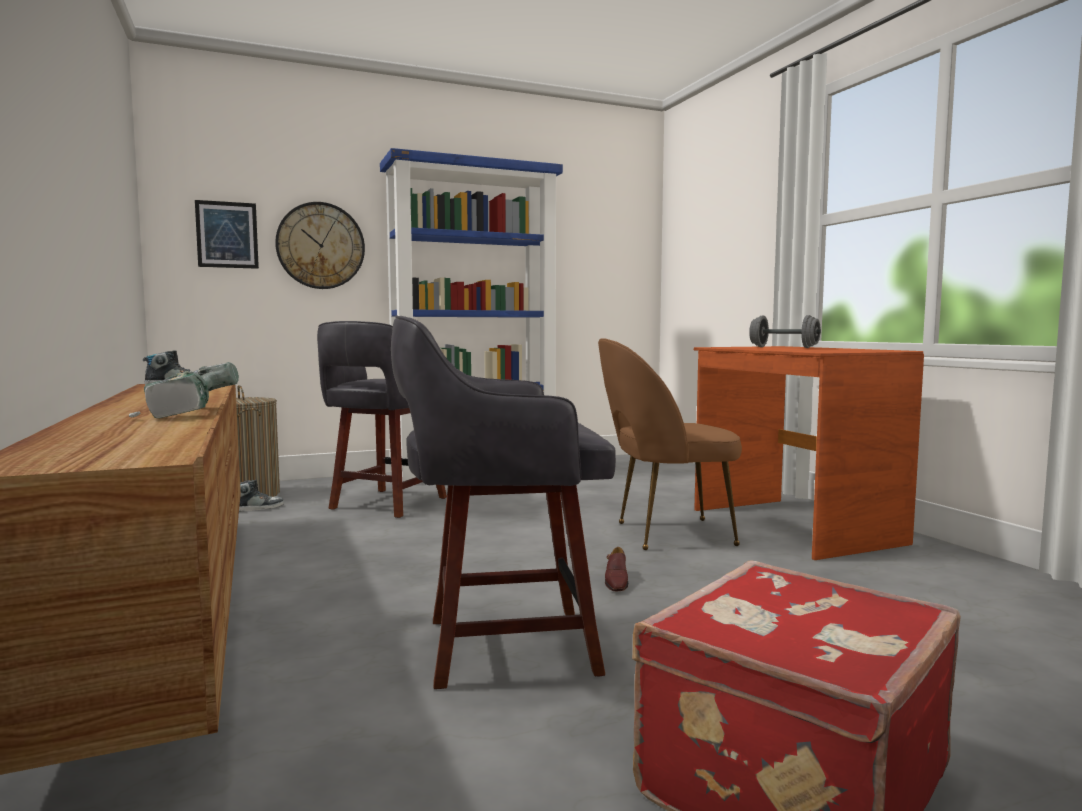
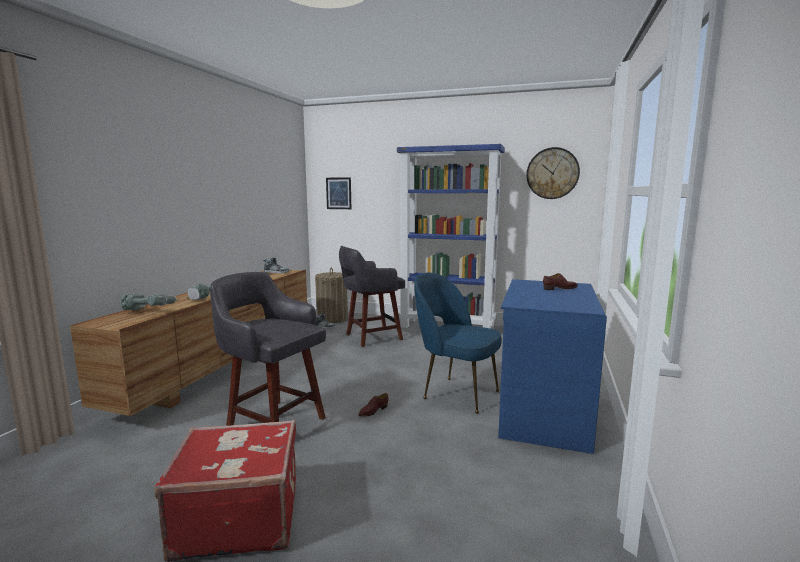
camera: 40 degrees right, 5 degrees up
(123, 437) = (151, 311): none -> power drill
(320, 246) = (379, 197): wall clock -> wall clock (552, 173)
(664, 534) = (455, 393): brown chair -> blue chair
(783, 347) = (560, 288): grey dumbbell -> brown shoe
(791, 526) = (543, 412): brown desk -> blue desk

